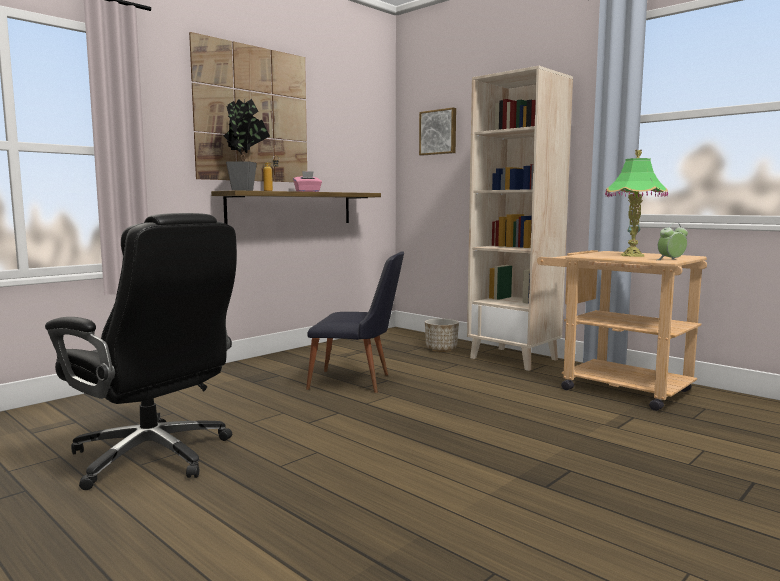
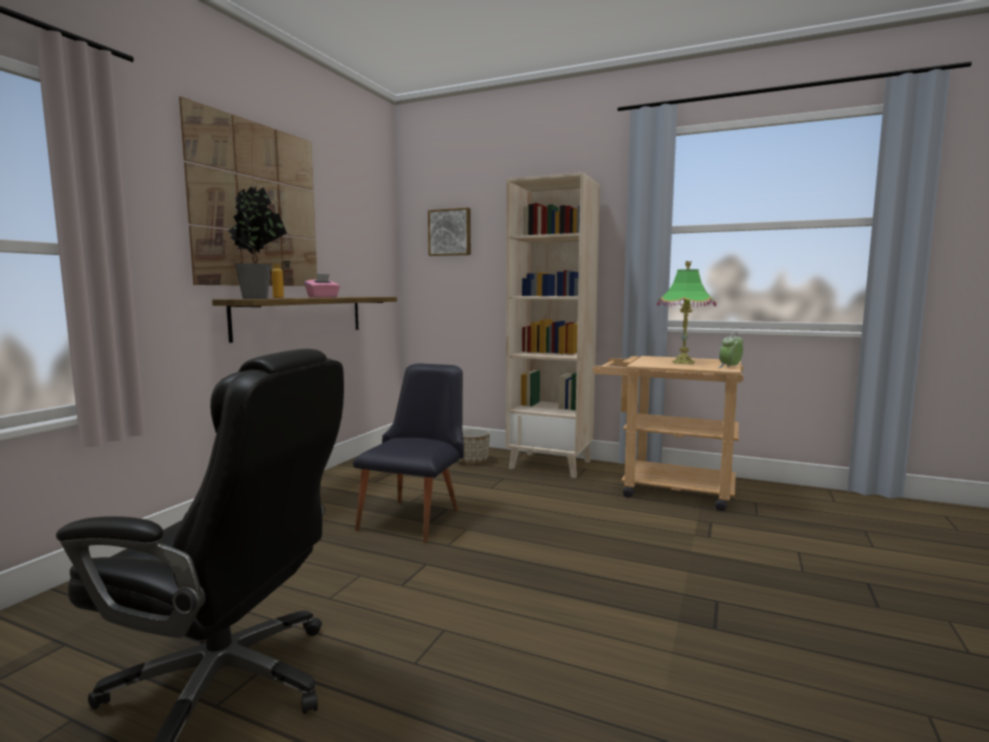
camera: 20 degrees left, 0 degrees up
(358, 382) = (416, 516): black chair -> black chair turned 60 degrees counterclockwise

